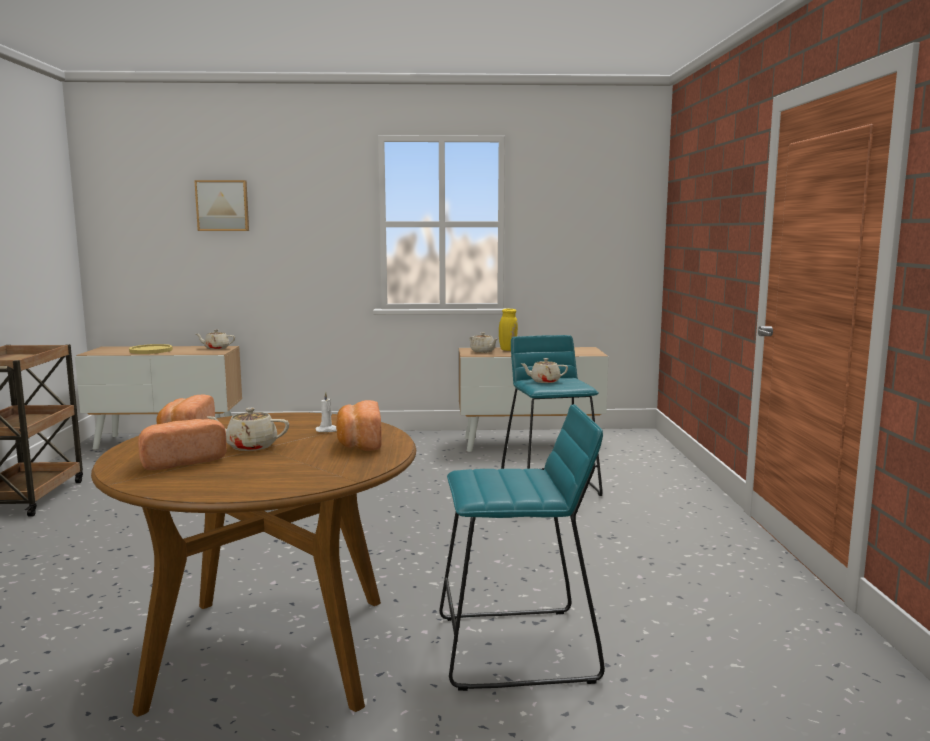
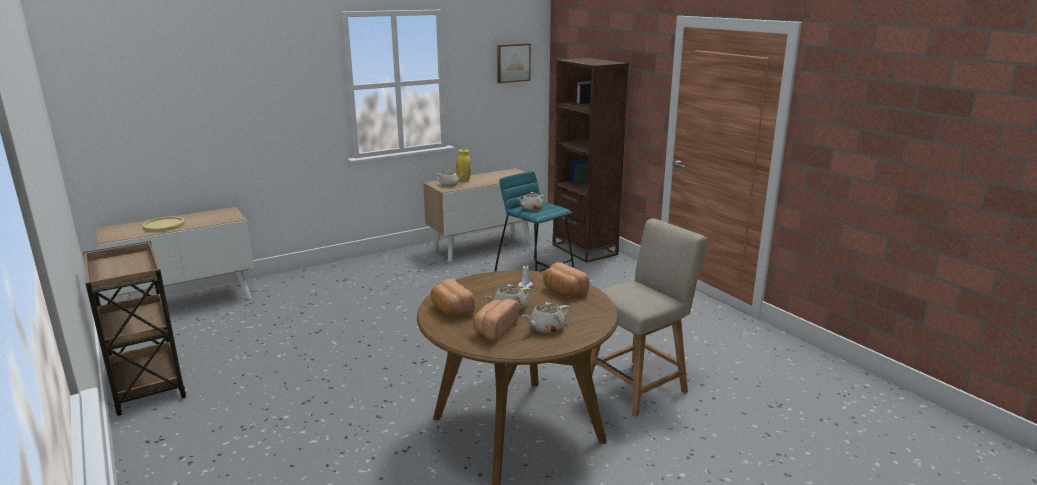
camera: 30 degrees left, 10 degrees up
(216, 348) = (222, 213): beige teapot -> beige teapot (546, 328)
(222, 205) = (206, 81): picture -> picture (512, 62)
(516, 648) = (639, 385): turquoise stool -> beige chair
(661, 468) = (584, 249): none -> brown bookcase

